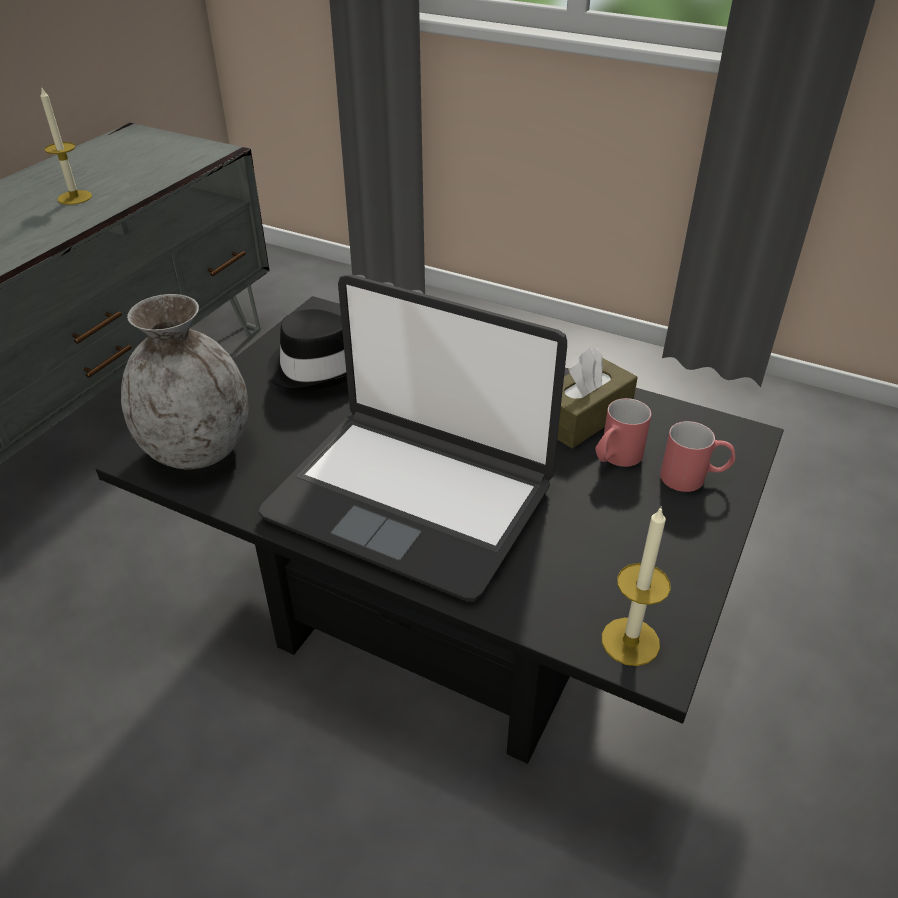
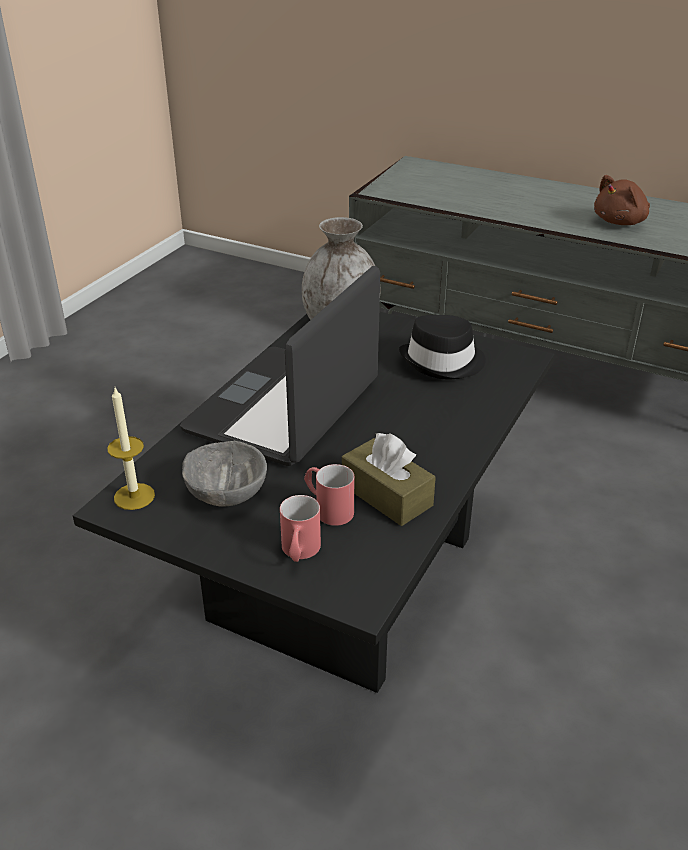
camera: 90 degrees right, 5 degrees down
(75, 197) = (621, 222): candle -> brown plush toy
(604, 545) = (226, 493): none -> grey bowl

